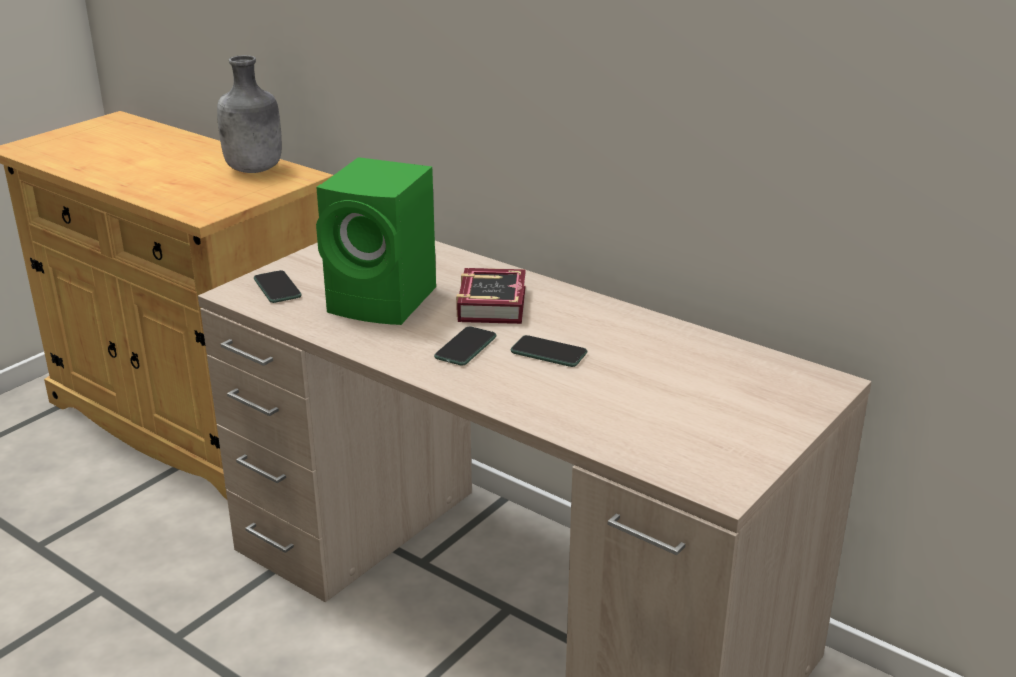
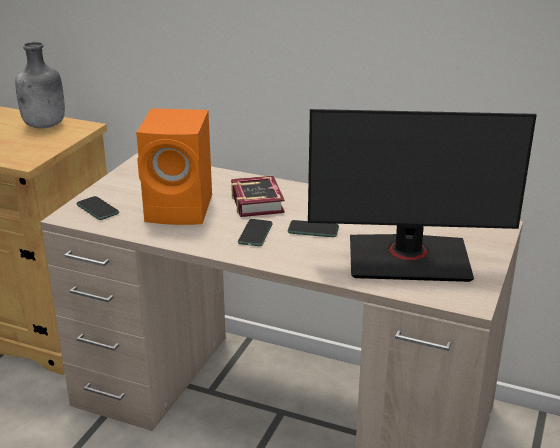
camera: 15 degrees left, 0 degrees up
(385, 302) = (182, 209): green speaker -> orange speaker
(664, 411) = (408, 258): none -> monitor

